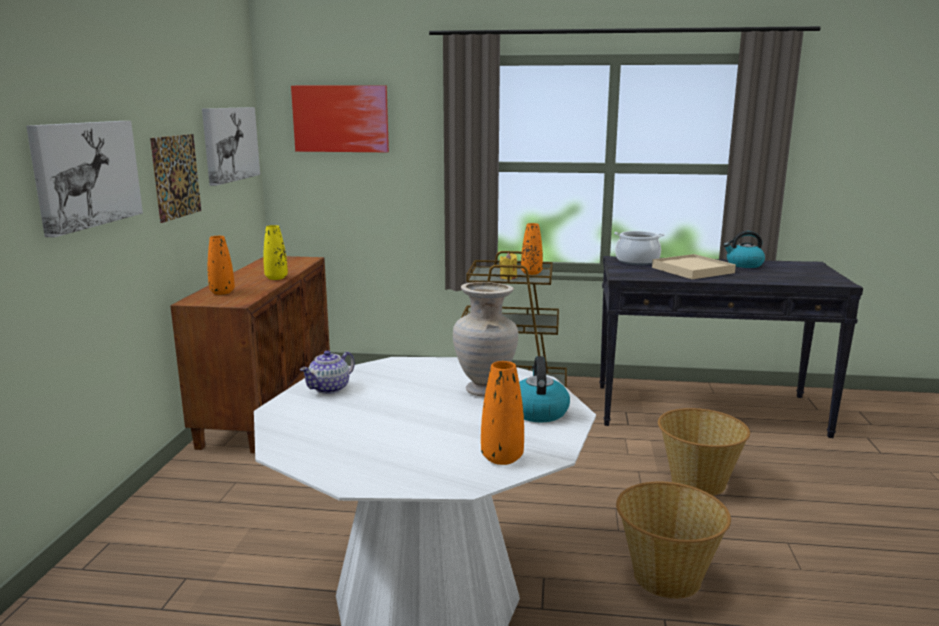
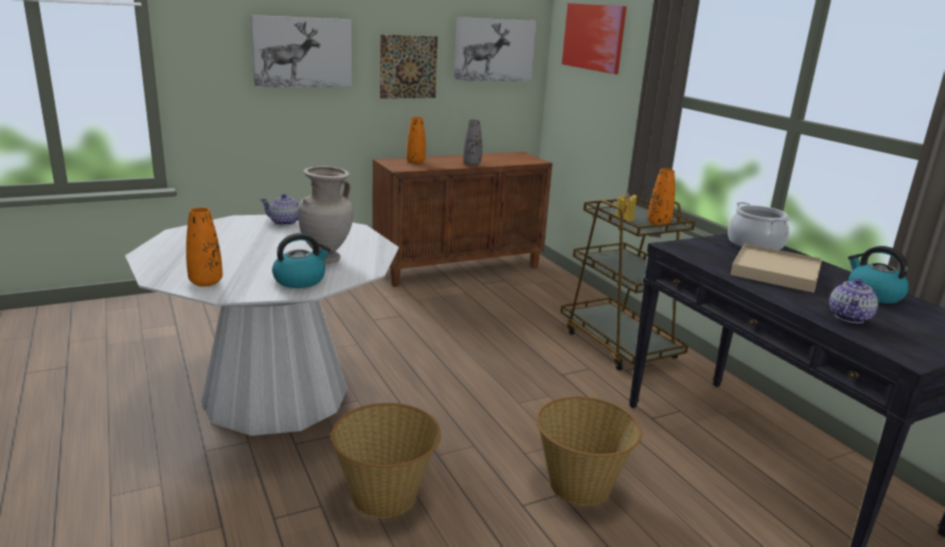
camera: 55 degrees right, 5 degrees up
(276, 278) = (472, 164): yellow vase -> grey vase
(778, 277) = (849, 317): none -> teapot

